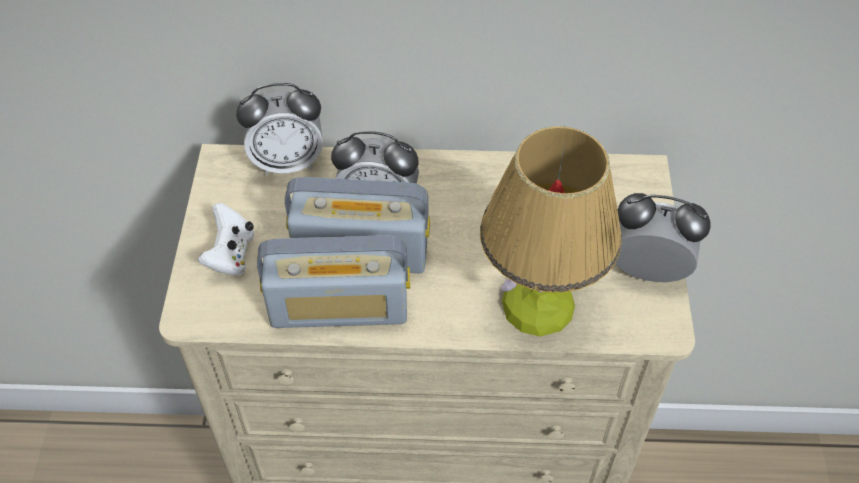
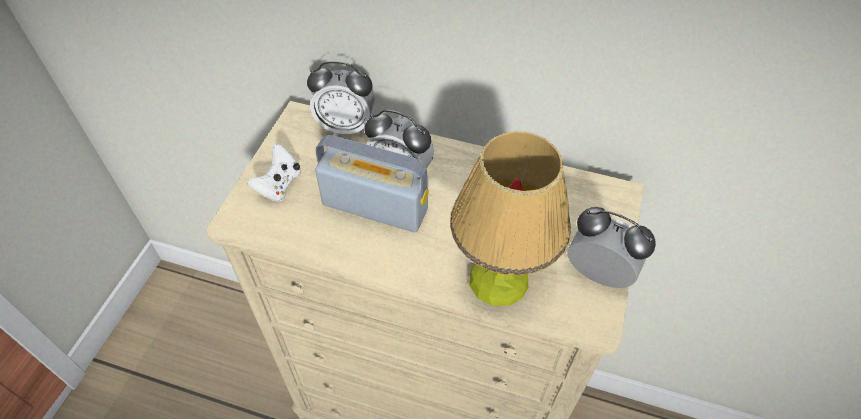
camera: 15 degrees right, 0 degrees up
(339, 309) = (343, 245): radio -> none

